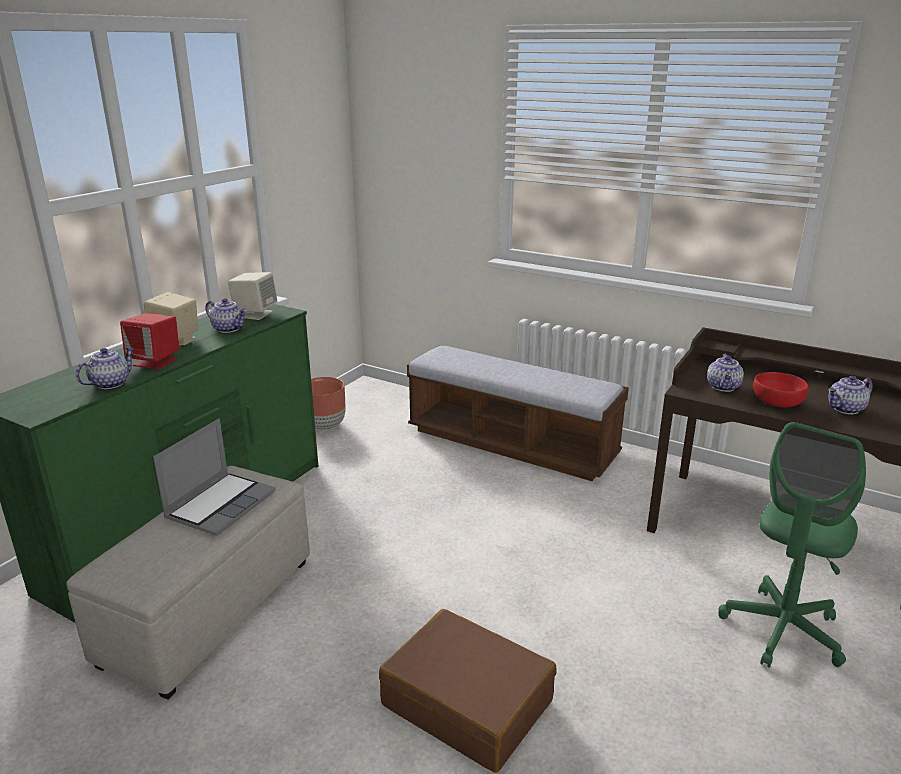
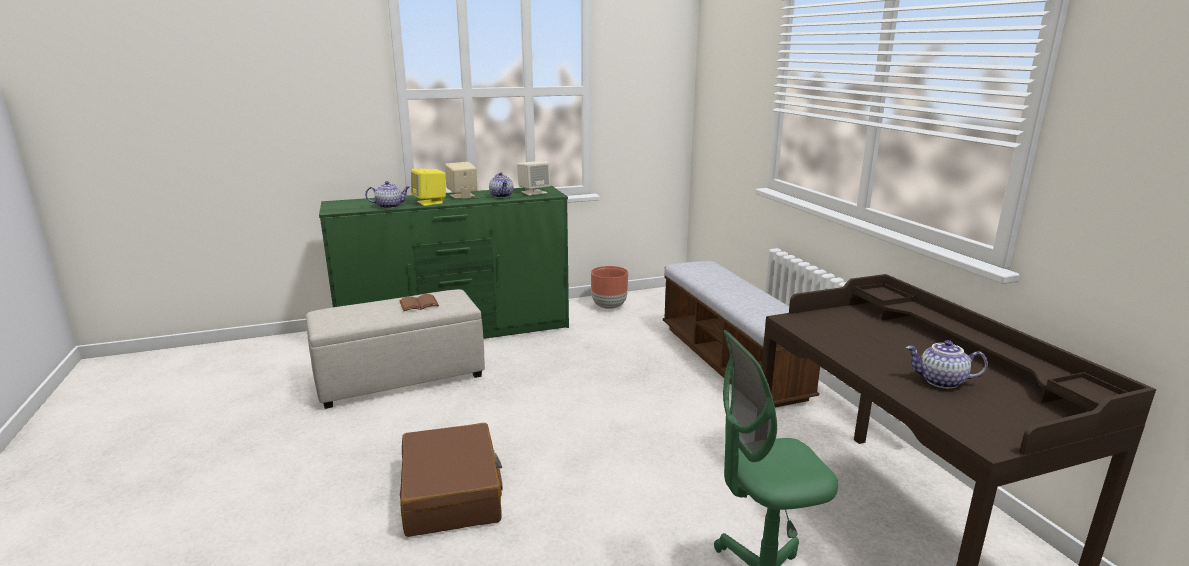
camera: 40 degrees right, 5 degrees down
(155, 362) = (430, 202): red speaker -> yellow speaker
(221, 504) = (419, 304): laptop -> brown book
(724, 387) = (837, 328): teapot -> none
(777, 402) = (869, 353): red bowl -> none

